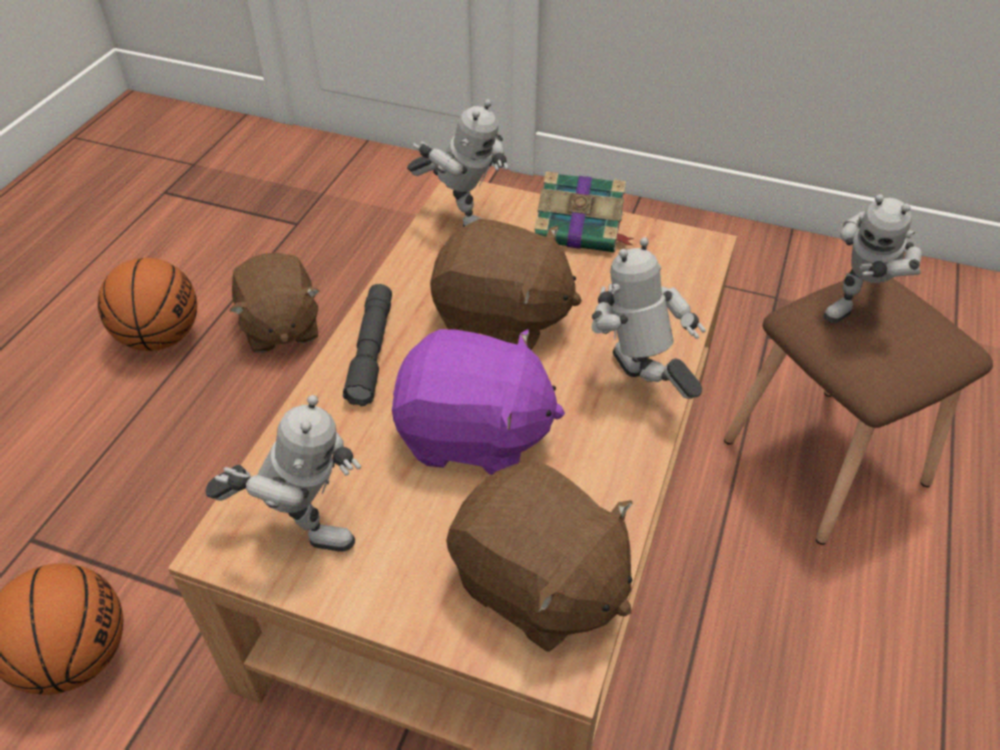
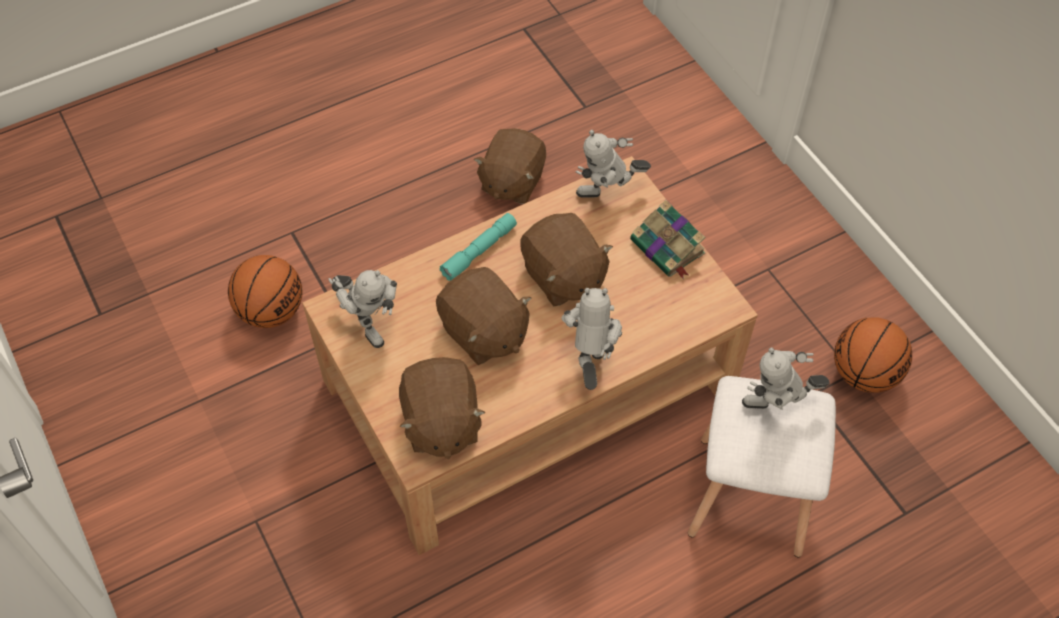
camera: 40 degrees right, 10 degrees up
(160, 337) = (440, 145): basketball -> basketball (864, 373)
(371, 351) = (479, 251): grey flashlight -> turquoise flashlight
(461, 218) = (607, 195): toy robot -> toy robot turned 90 degrees clockwise
(474, 435) = (483, 332): purple plush toy -> brown plush toy
(821, 460) = (748, 493): brown stool -> white stool

